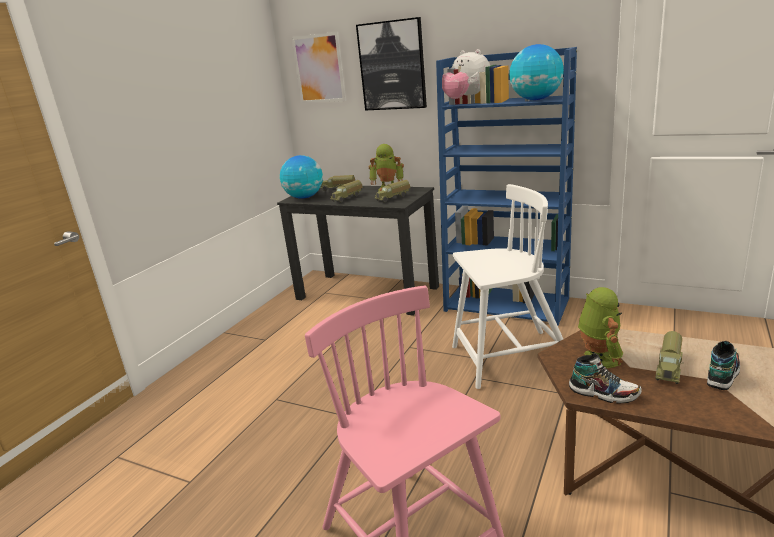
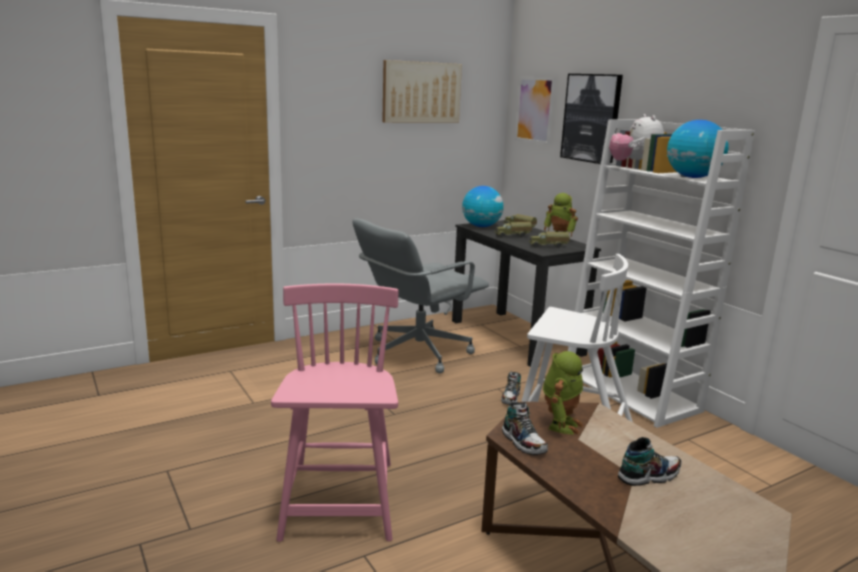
camera: 30 degrees right, 5 degrees down
(206, 67) = (421, 92): none -> picture
(300, 343) = (417, 352): none -> grey office chair
(430, 351) = (511, 398): none -> shoe
(507, 304) = (632, 393): blue bookcase -> white bookcase
(670, 368) = (609, 454): toy truck -> none

